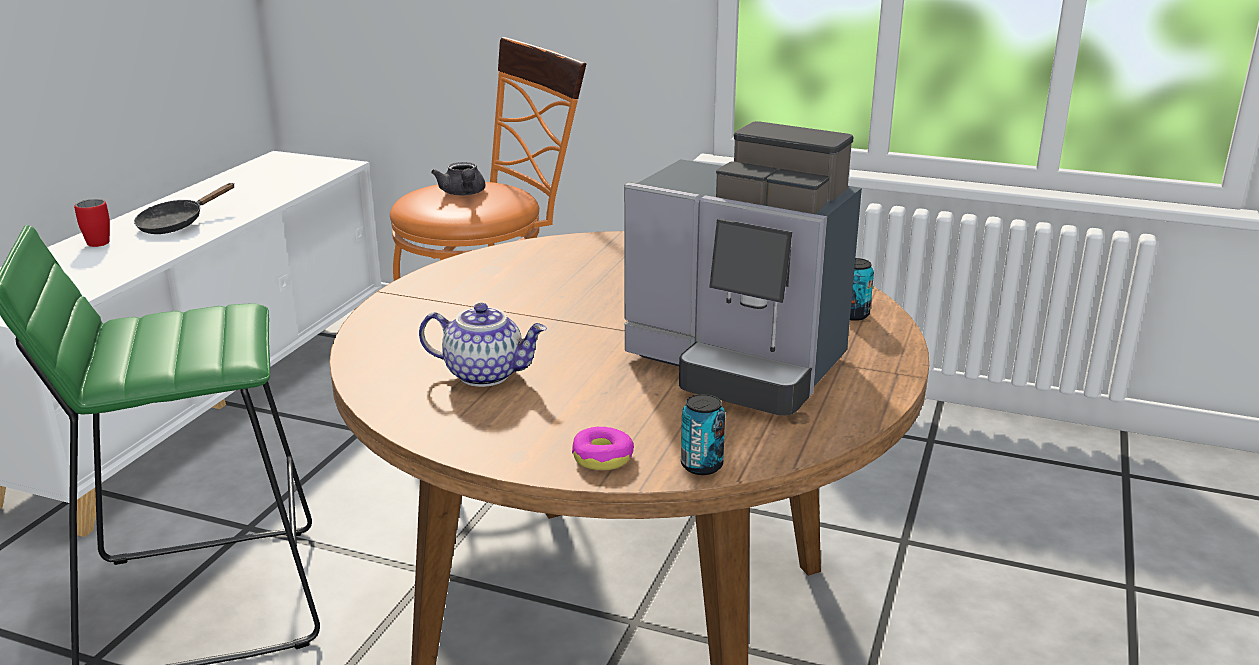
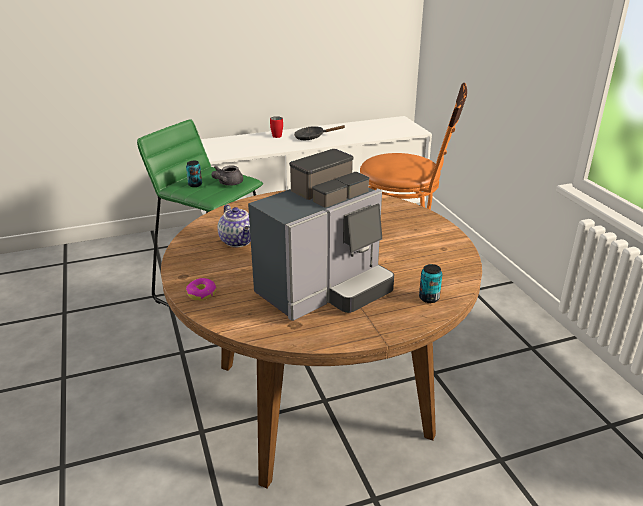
camera: 50 degrees right, 5 degrees up
(463, 194) = (401, 161): grey teapot -> grey teapot (227, 183)
(701, 465) = (221, 318): can -> can (195, 185)
(739, 365) = (325, 290): coffee machine -> coffee machine turned 120 degrees counterclockwise

